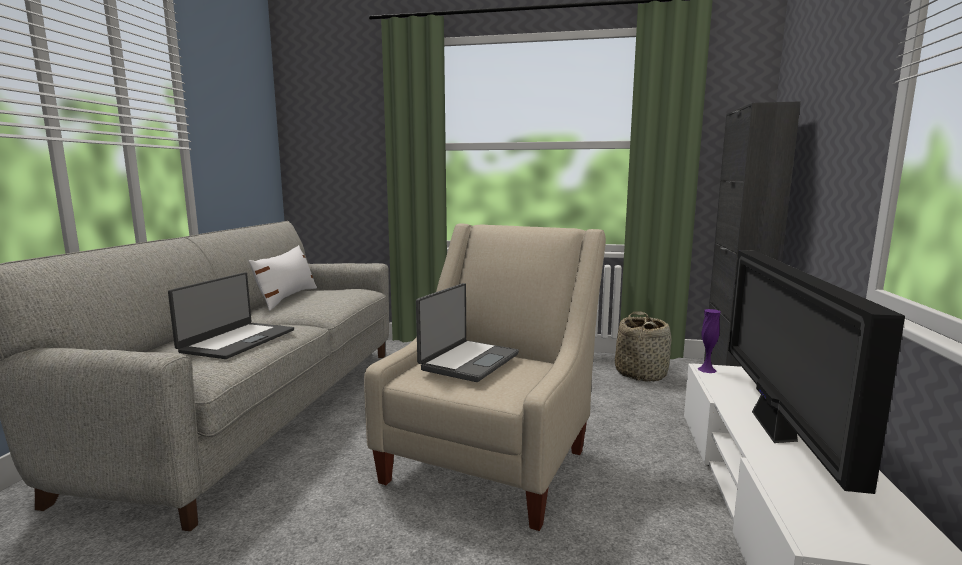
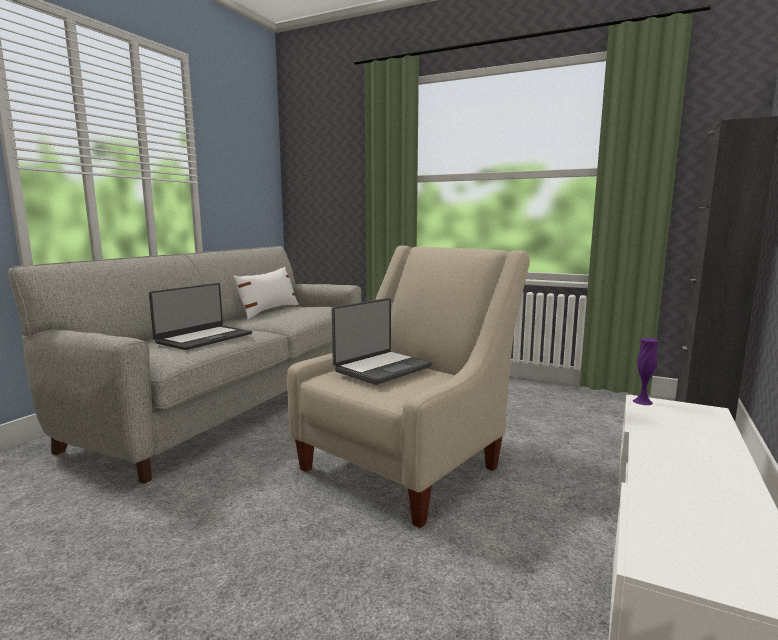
camera: 15 degrees right, 0 degrees up
(641, 373) = (597, 406): basket -> none
(774, 429) = (679, 462): television -> none

